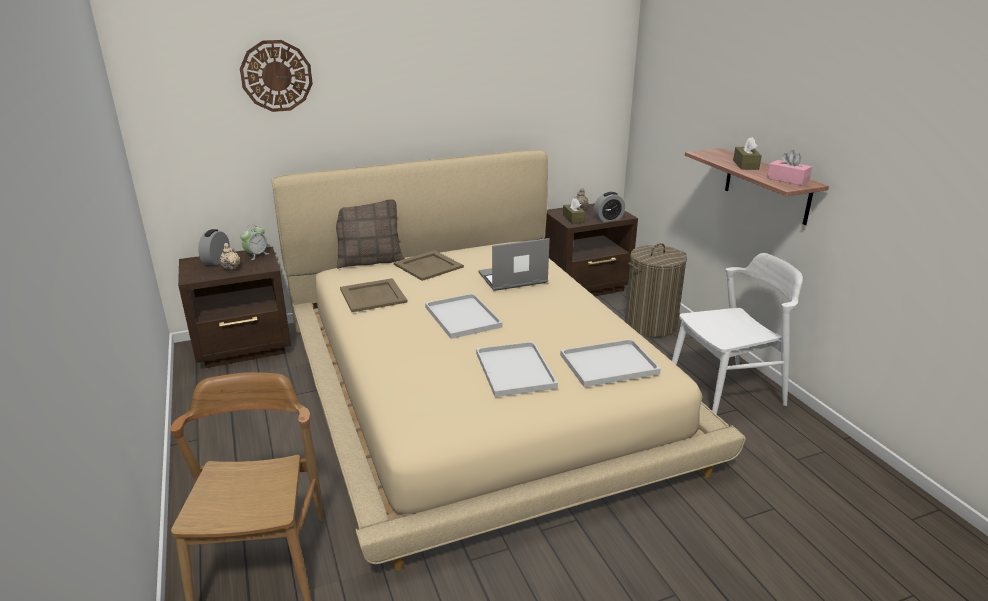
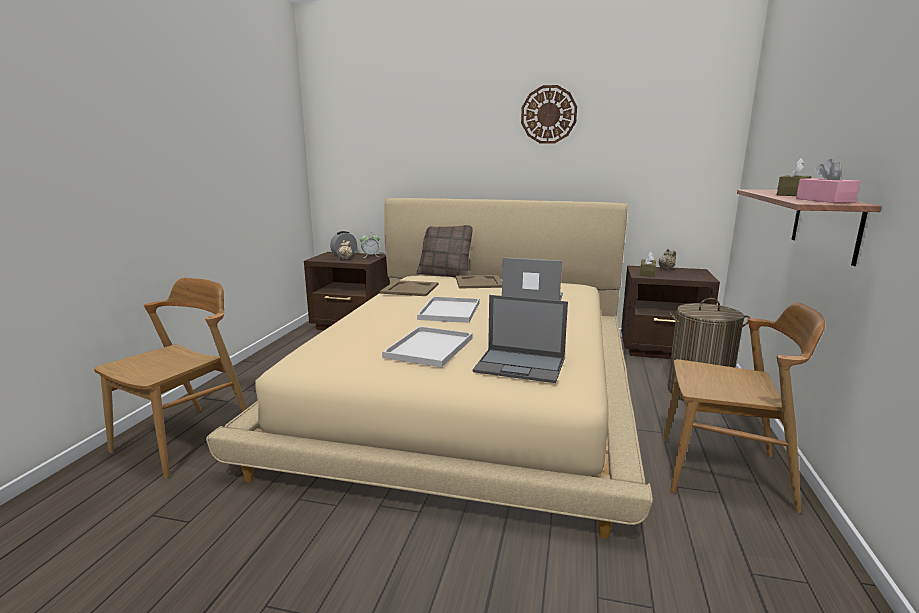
camera: 35 degrees right, 10 degrees down
(276, 76) = (405, 123): wall clock -> wall clock (548, 114)
(608, 219) = (684, 278): alarm clock -> none
(610, 363) = (521, 365): white tray -> laptop
(726, 392) = (724, 473): white chair -> brown chair

